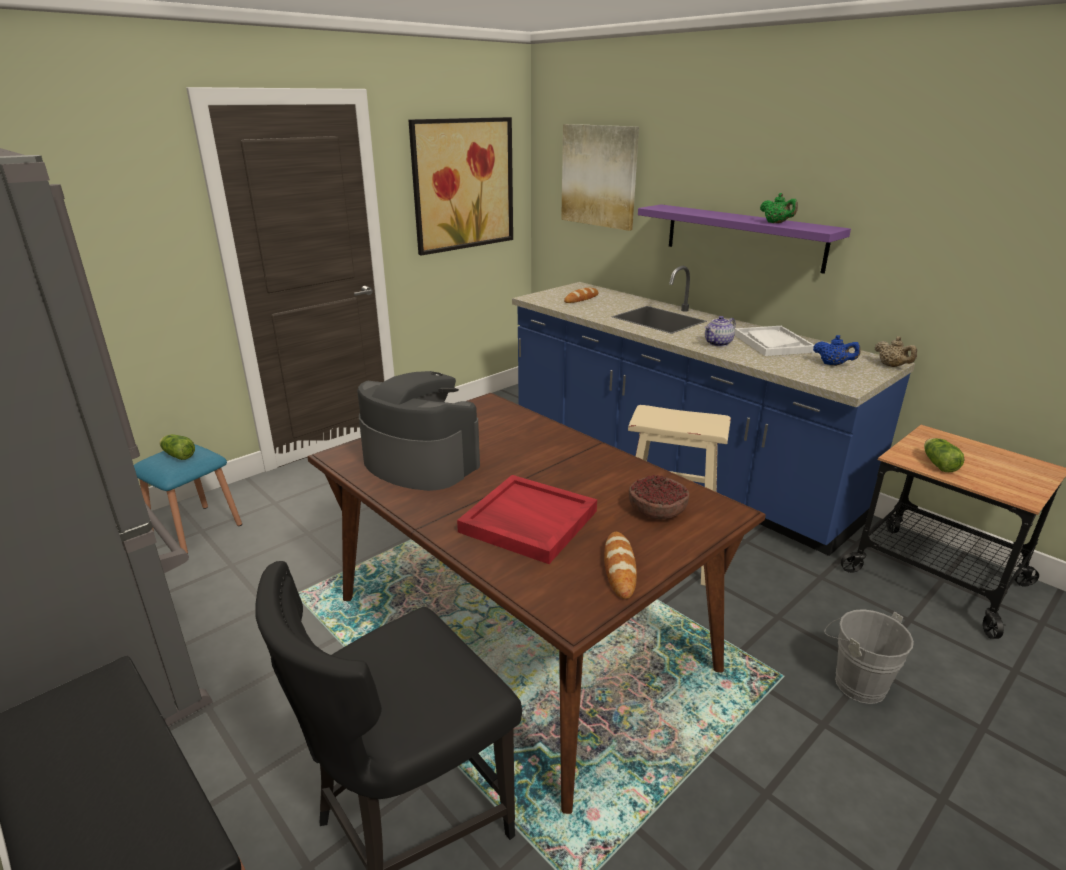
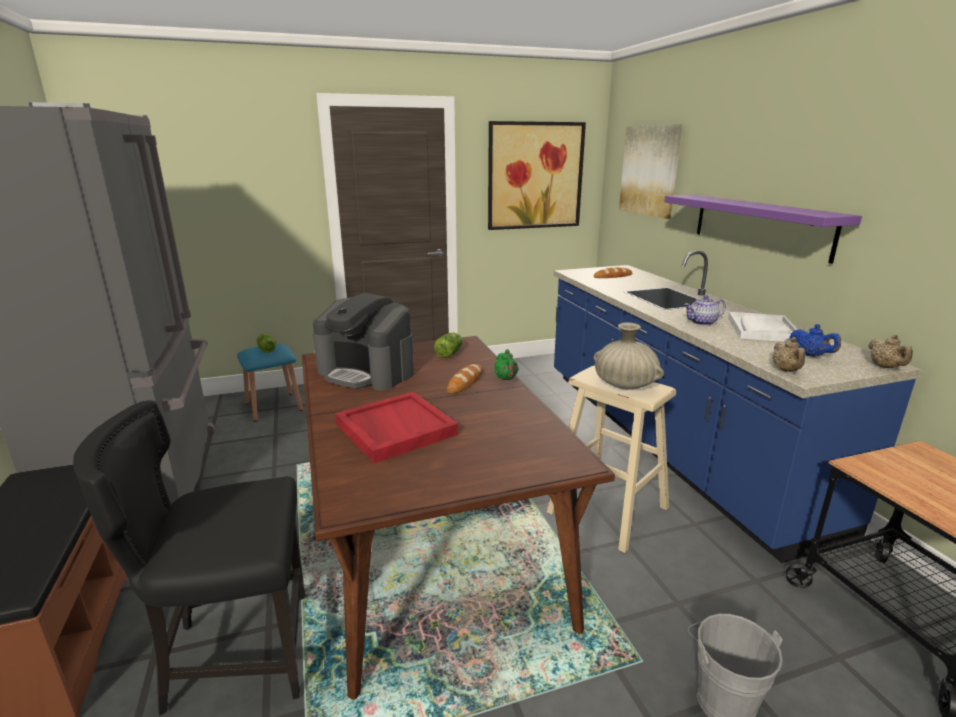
camera: 25 degrees right, 5 degrees down
(420, 462) = (367, 372): coffee machine -> coffee machine turned 150 degrees clockwise
(619, 567) = (426, 481): bread -> bread (465, 382)
(657, 510) = (510, 446): bowl -> none
(686, 422) = (624, 385): none -> beige vase
(776, 223) = (781, 208): green teapot -> green teapot (506, 379)
(830, 383) = (786, 370): none -> beige teapot
(938, 463) = (904, 482): lettuce -> lettuce (450, 353)

